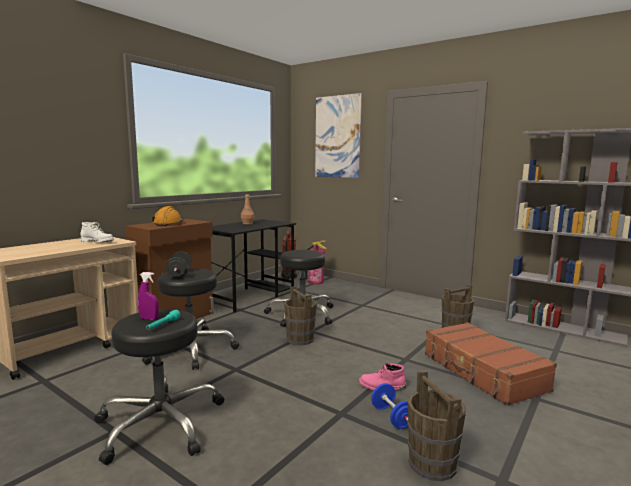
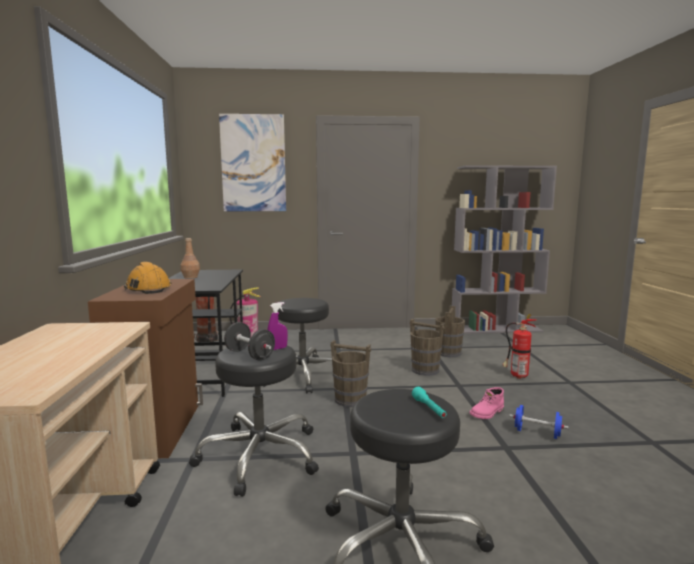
camera: 40 degrees left, 0 degrees up
(98, 242) = (88, 334): white boot -> none
(149, 318) = (392, 409): purple spray bottle -> purple spray bottle (277, 348)
(432, 464) = (613, 452): brown bucket -> brown bucket (425, 370)
(482, 372) = (516, 376): brown suitcase -> fire extinguisher

